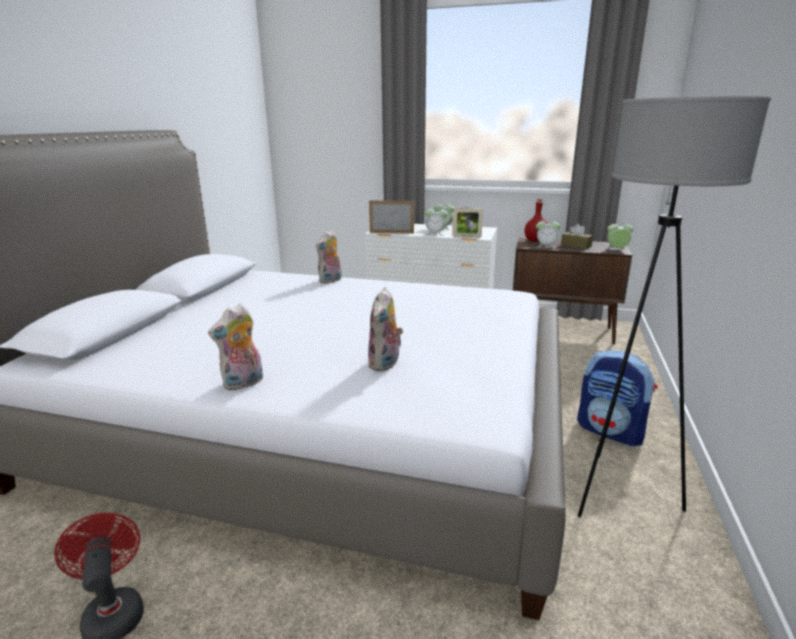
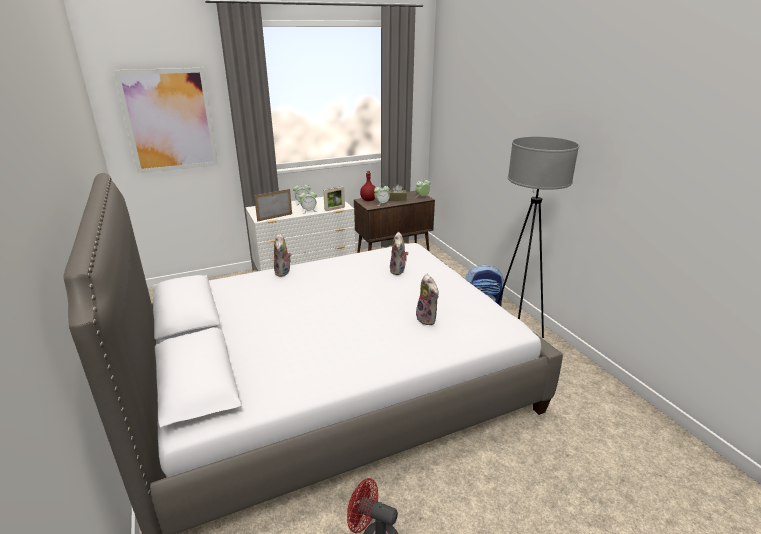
camera: 40 degrees left, 5 degrees up
(243, 384) = (376, 365): plush toy -> plush toy (398, 271)
(327, 117) = (170, 120): none -> picture

